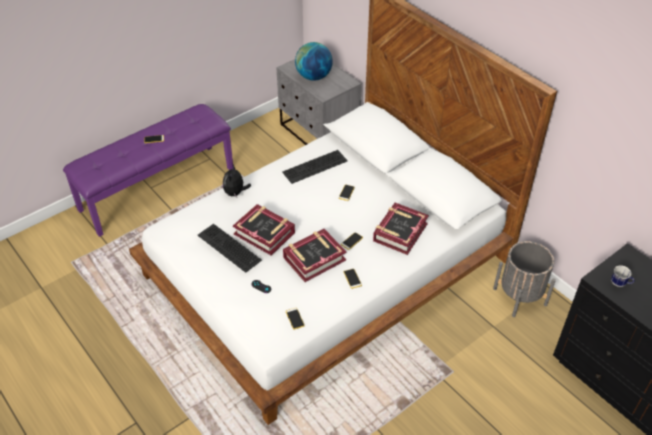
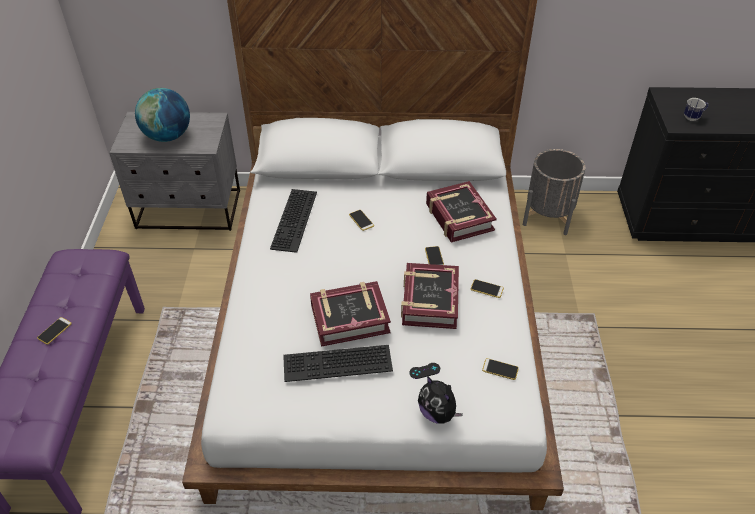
camera: 50 degrees left, 0 degrees up
(235, 193) = (253, 307): plush toy -> plush toy (438, 413)

